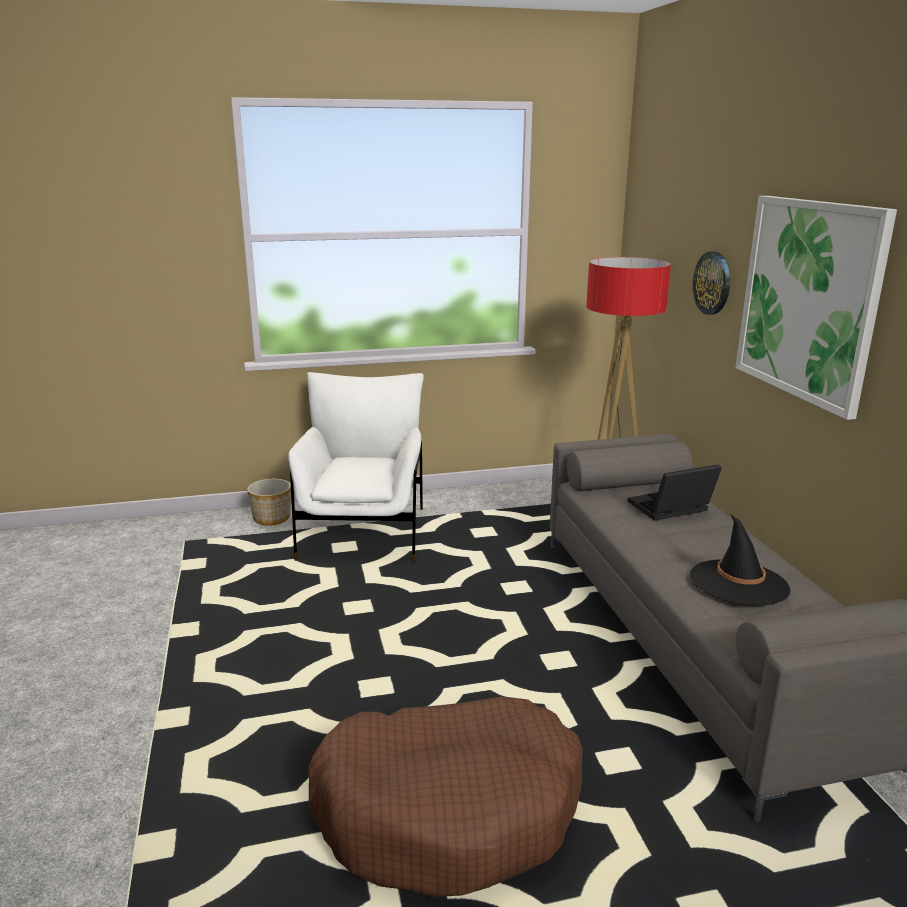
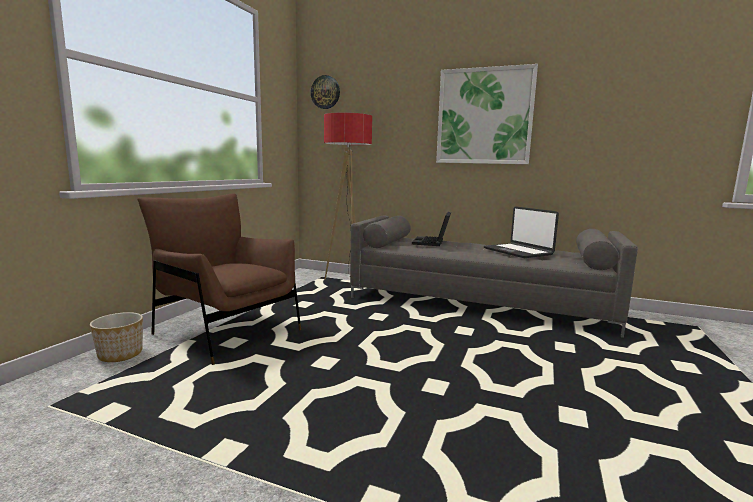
camera: 55 degrees left, 10 degrees down
(363, 532) = (227, 332): white armchair -> brown armchair
(449, 810) = (588, 404): brown dog bed -> none
(712, 283) = (401, 124): wall clock -> wall clock (325, 92)
(738, 583) = (518, 251): black hat -> laptop

